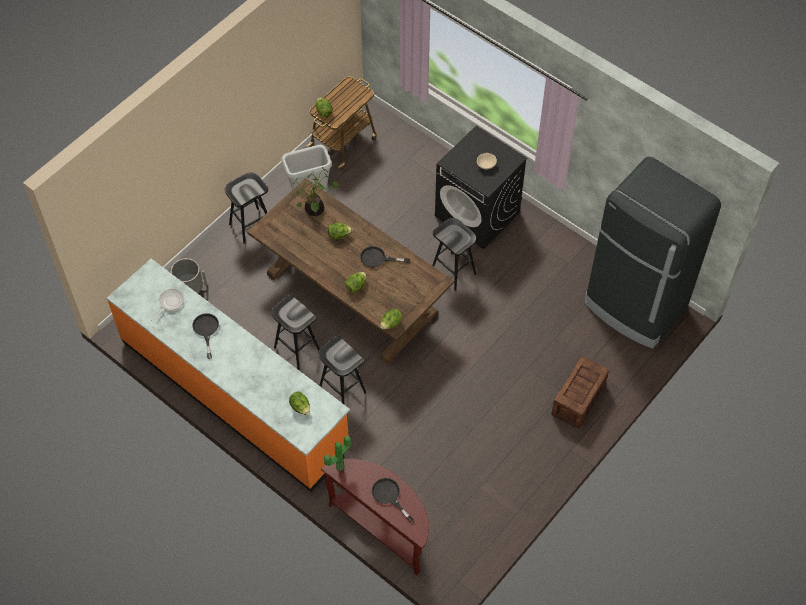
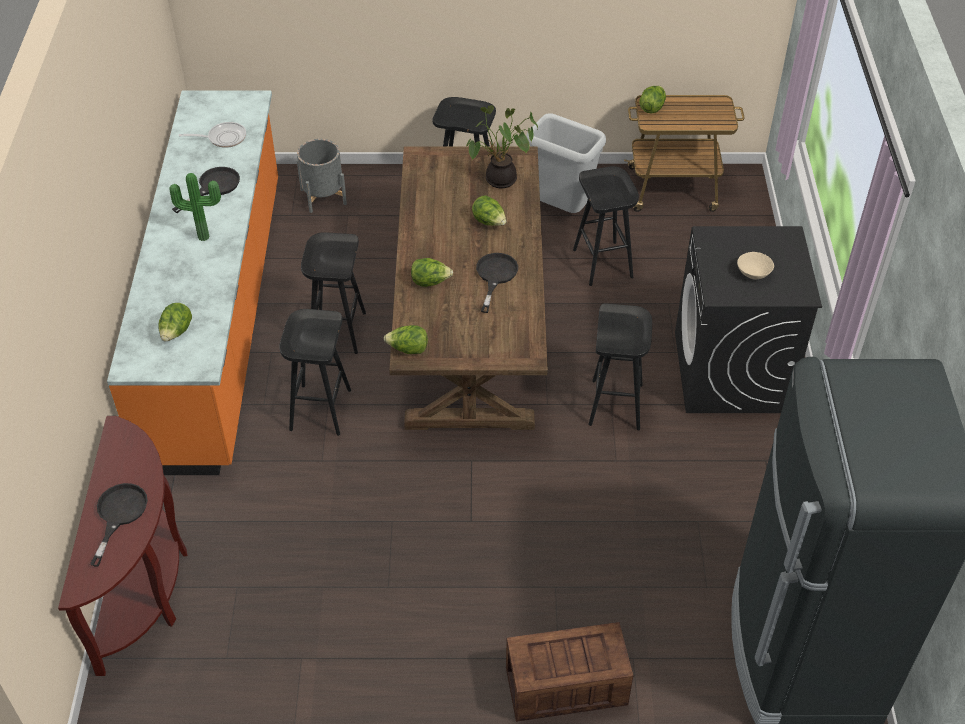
camera: 50 degrees right, 10 degrees down
(338, 466) = (124, 431): potted plant -> potted plant (204, 235)
(363, 209) = (603, 264): none -> black stool
(378, 258) = (495, 276): black frying pan -> black frying pan turned 45 degrees clockwise

